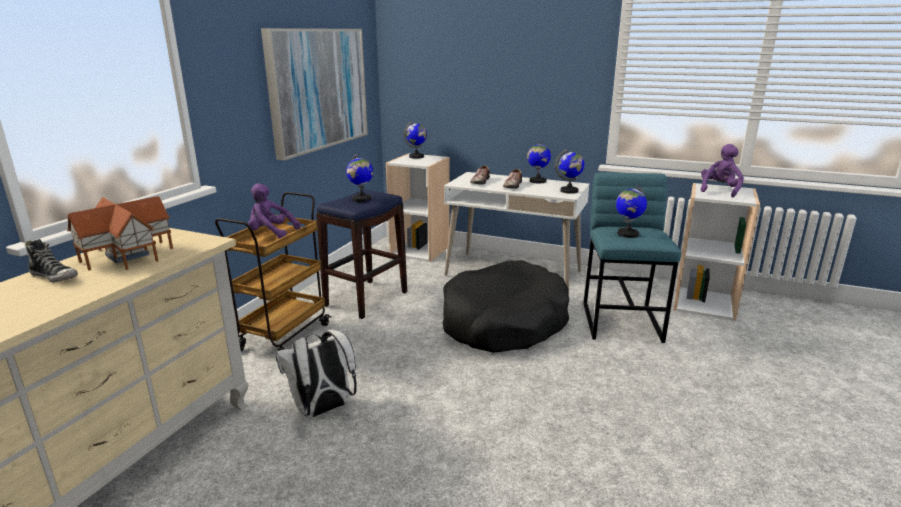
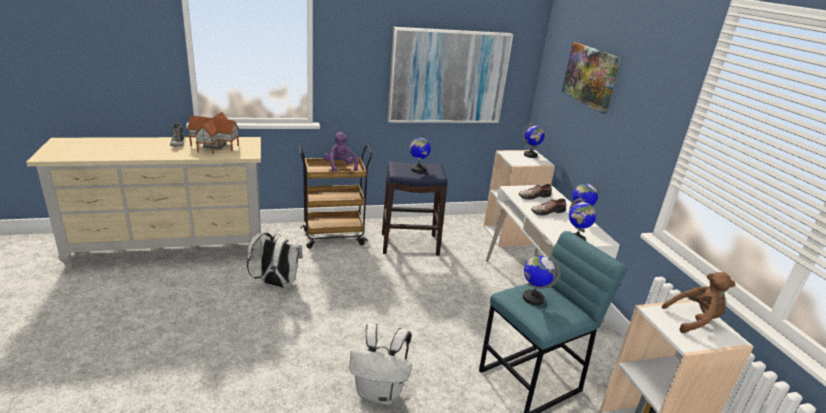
camera: 50 degrees right, 5 degrees up
(470, 52) = (590, 76): none -> picture
(503, 322) = (449, 315): black dog bed -> none
(584, 402) = (380, 393): none -> white backpack
(719, 190) = (694, 320): purple plush toy -> brown plush toy

